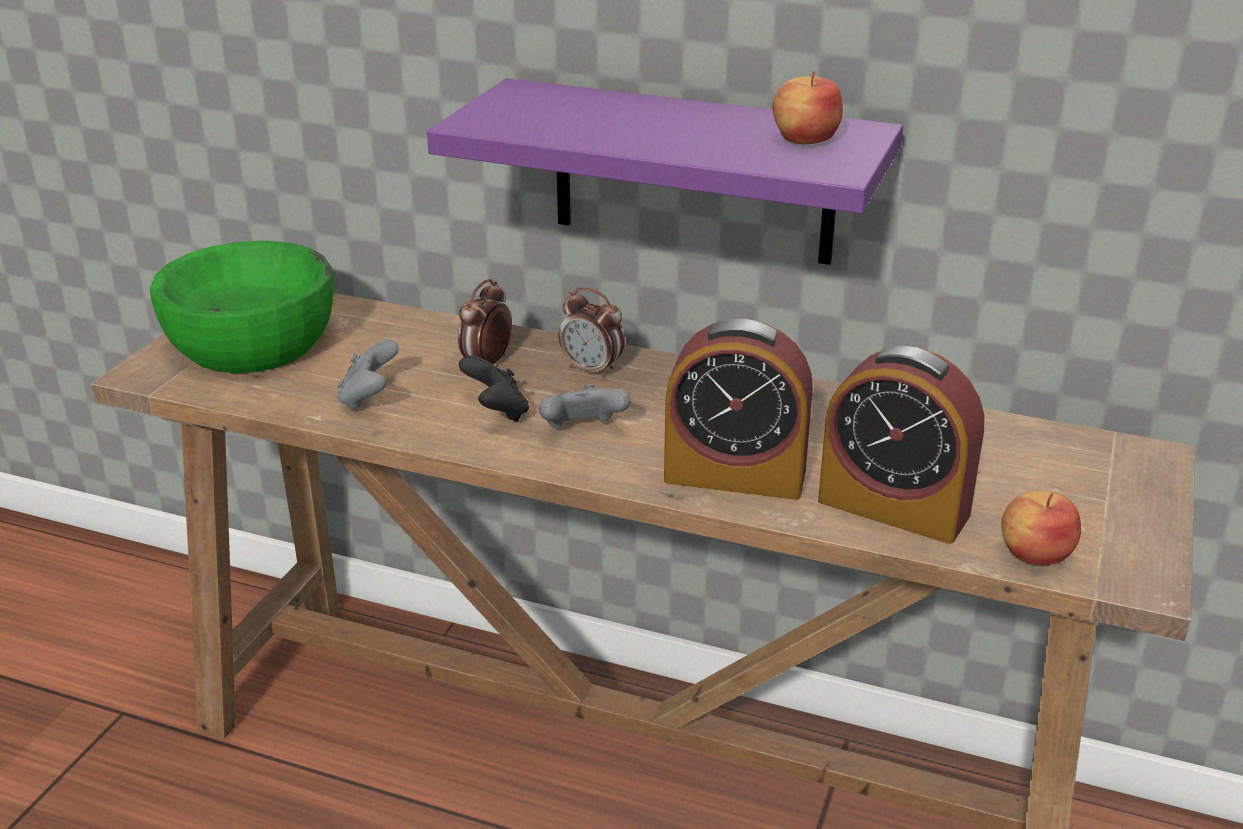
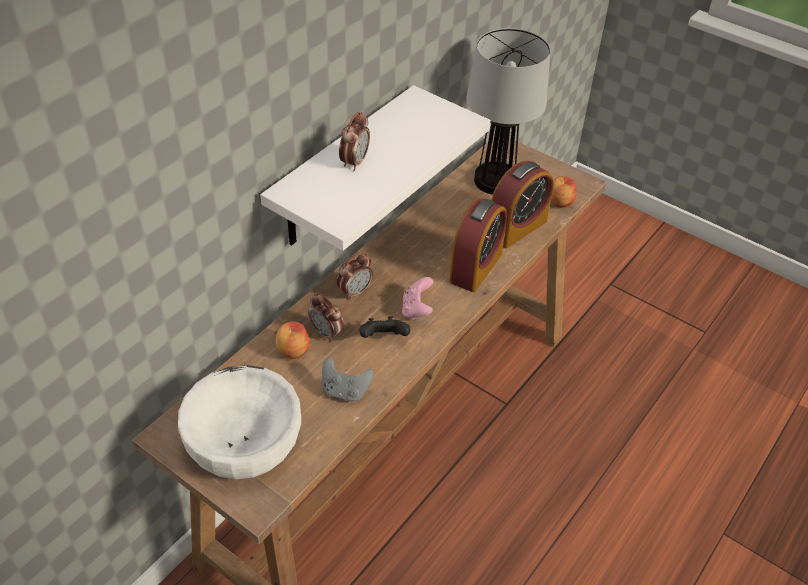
camera: 75 degrees left, 15 degrees up
(252, 343) = (243, 442): green bowl -> white bowl
(582, 431) = (417, 310): grey game controller -> pink game controller
(628, 113) = (354, 162): none -> alarm clock
(693, 172) = (343, 169): purple shelf -> white shelf
(805, 139) = (423, 117): apple -> apple (292, 351)
(1023, 461) = (495, 180): none -> table lamp

